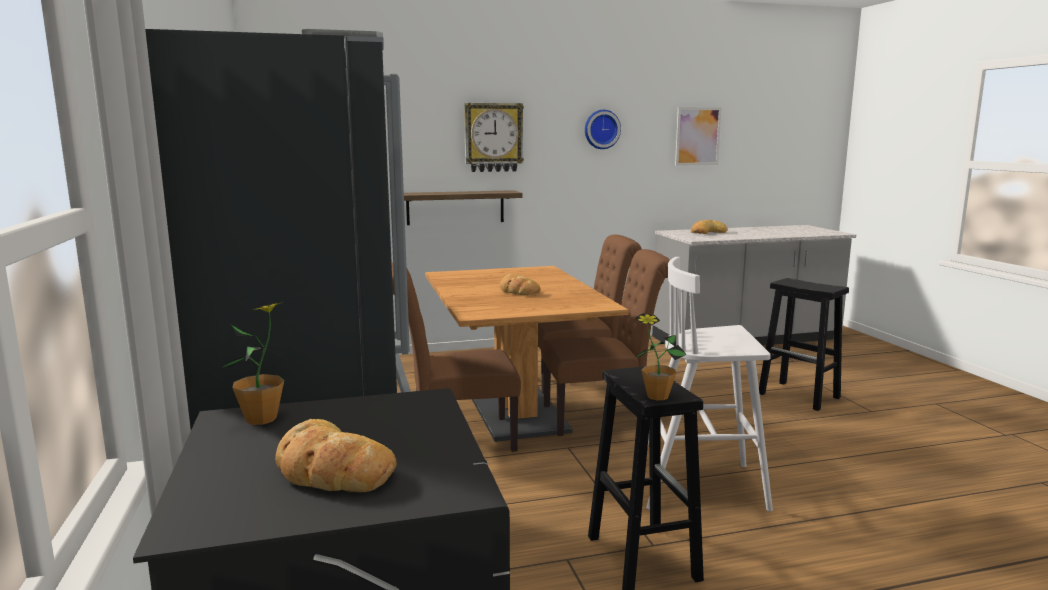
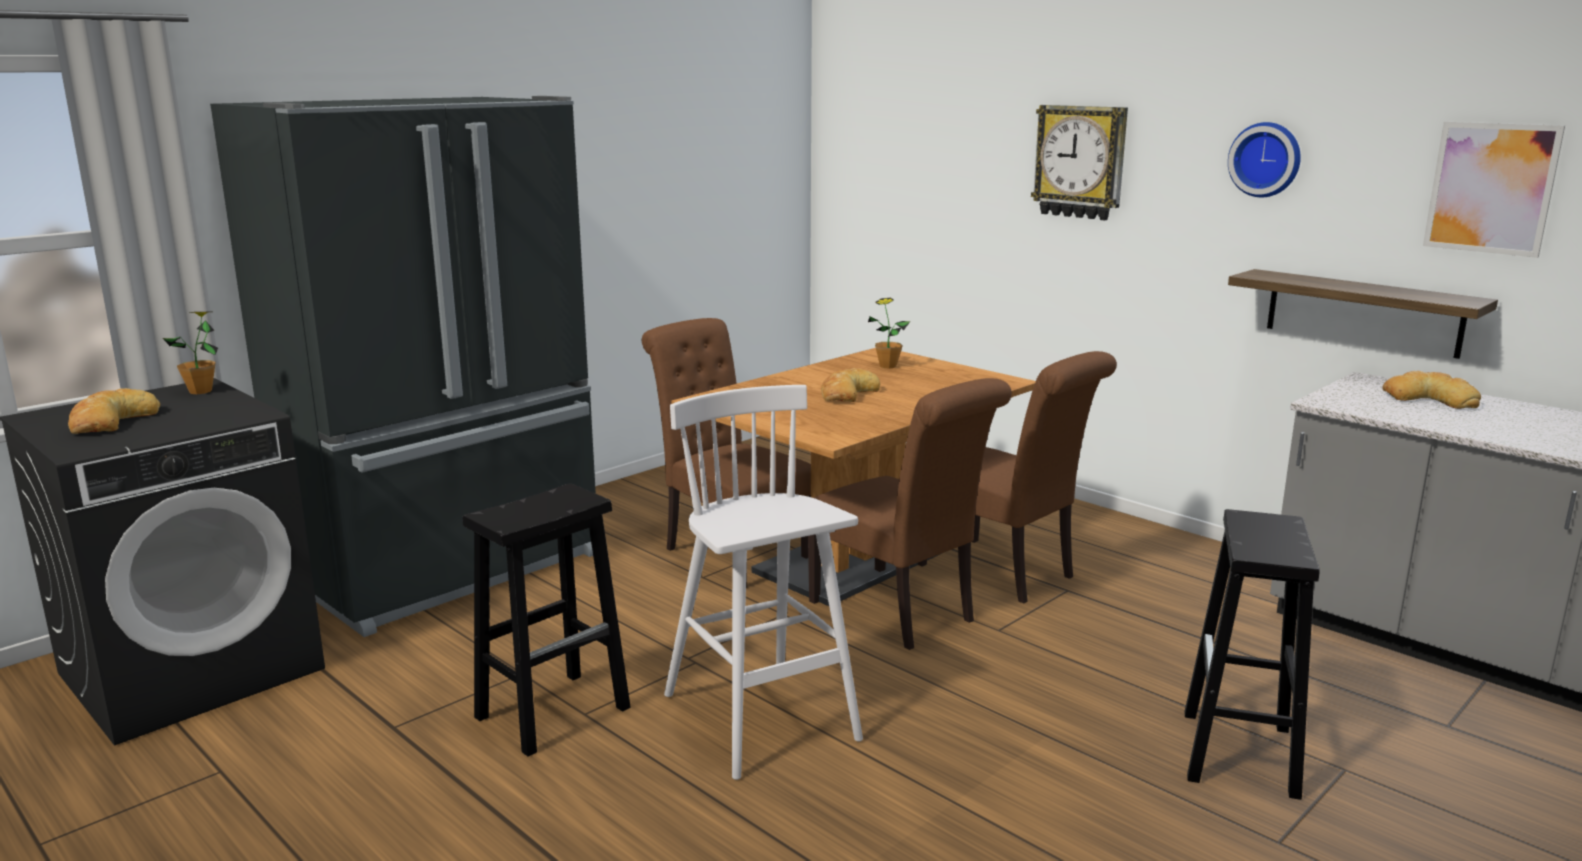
camera: 60 degrees right, 5 degrees up
(455, 207) = (1019, 265): shelf -> shelf (1363, 312)
(657, 396) = (495, 515): potted plant -> potted plant (887, 366)

